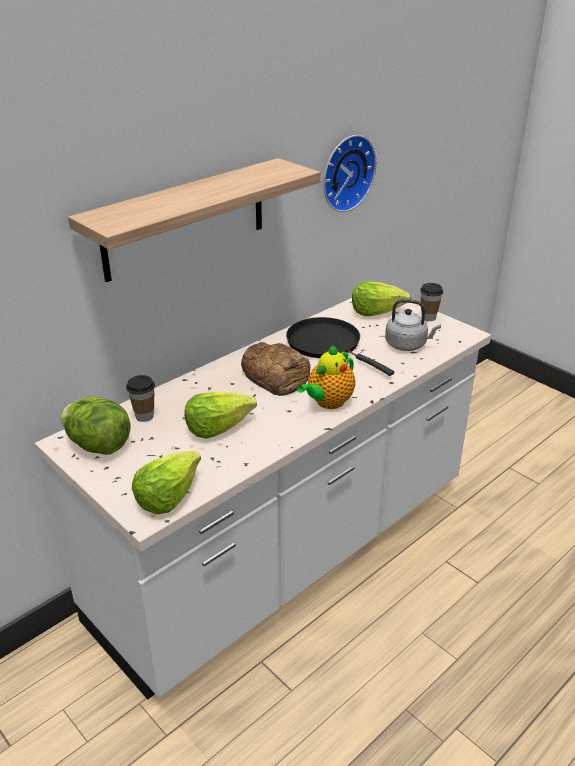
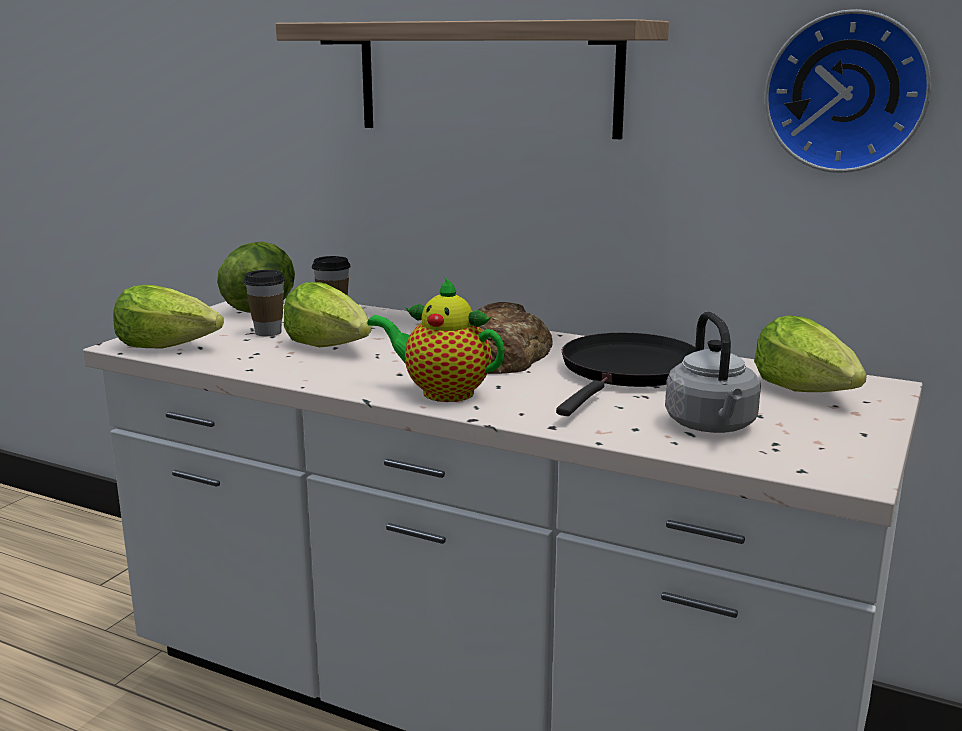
camera: 70 degrees right, 15 degrees down
(428, 317) = (860, 433): cup -> cup (268, 332)

